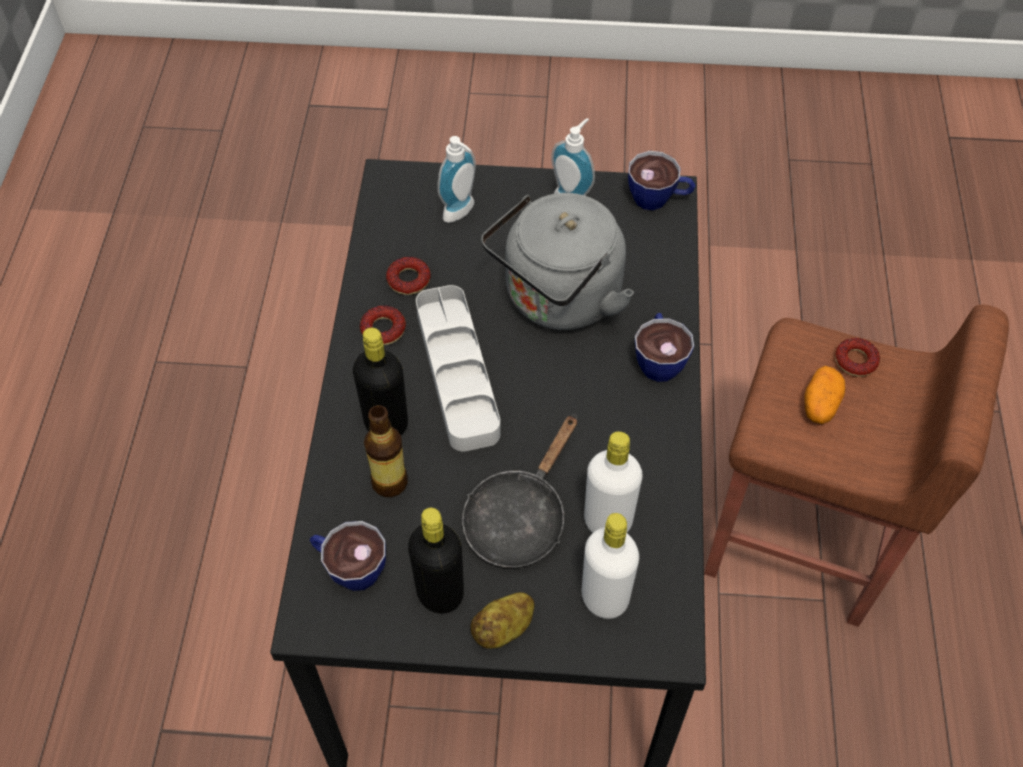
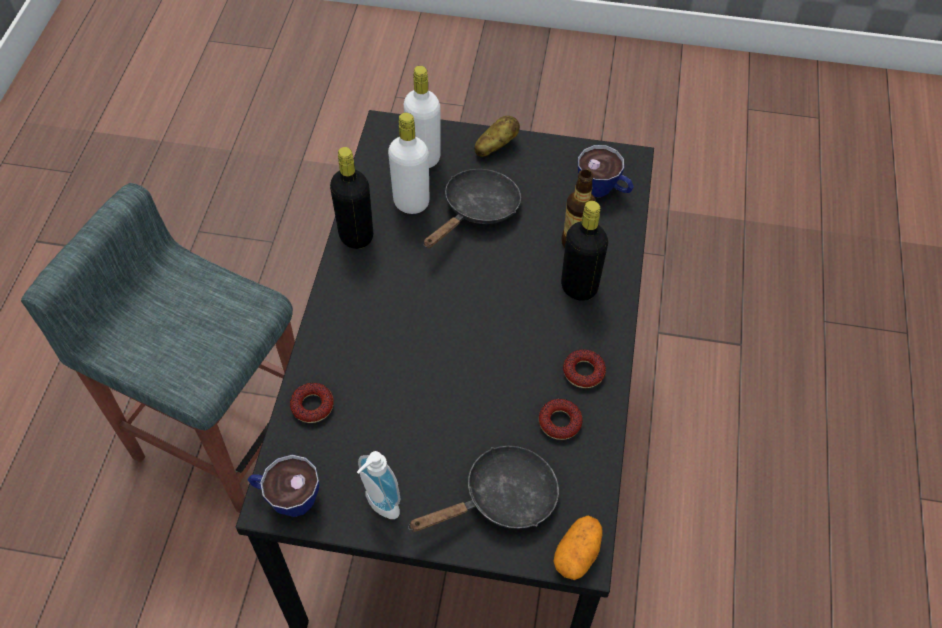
camera: 175 degrees left, 0 degrees up
(440, 593) = (538, 169): black bottle -> black bottle (356, 236)
(457, 372) = (517, 325): grey tray -> none
(462, 213) = (502, 499): soap dispenser -> black frying pan
(558, 300) = (416, 387): grey kettle -> none
(658, 359) = (338, 321): cup -> none
(800, 542) = (221, 435): brown stool -> grey stool
(820, 404) = (202, 326): potato -> potato (577, 554)
(855, 360) = (152, 361): donut -> donut (312, 406)

